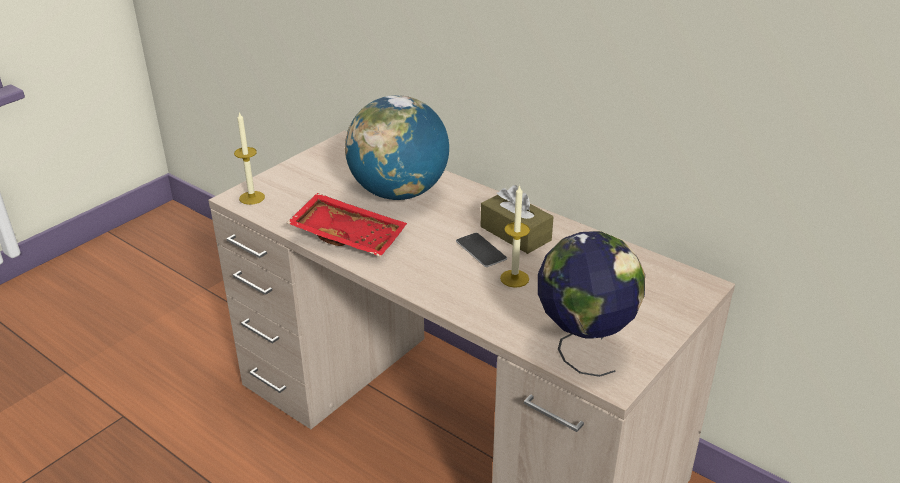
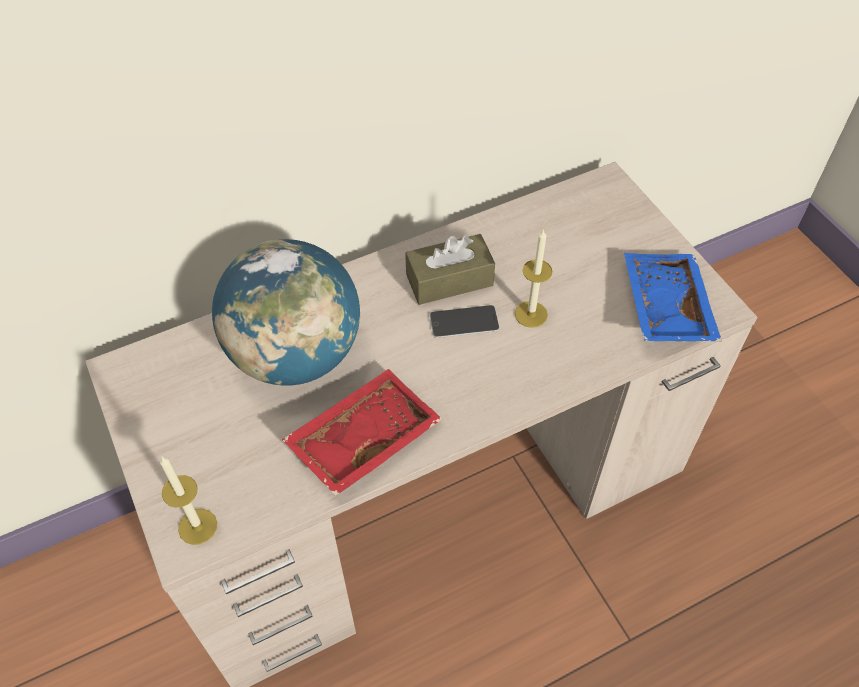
camera: 65 degrees left, 20 degrees up
(583, 347) = (663, 307): globe -> blue tray

